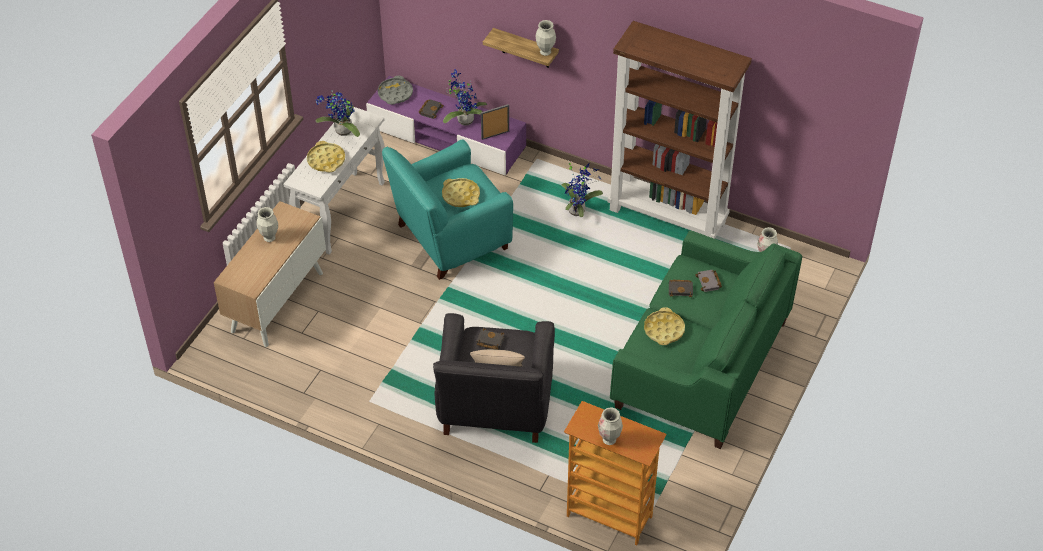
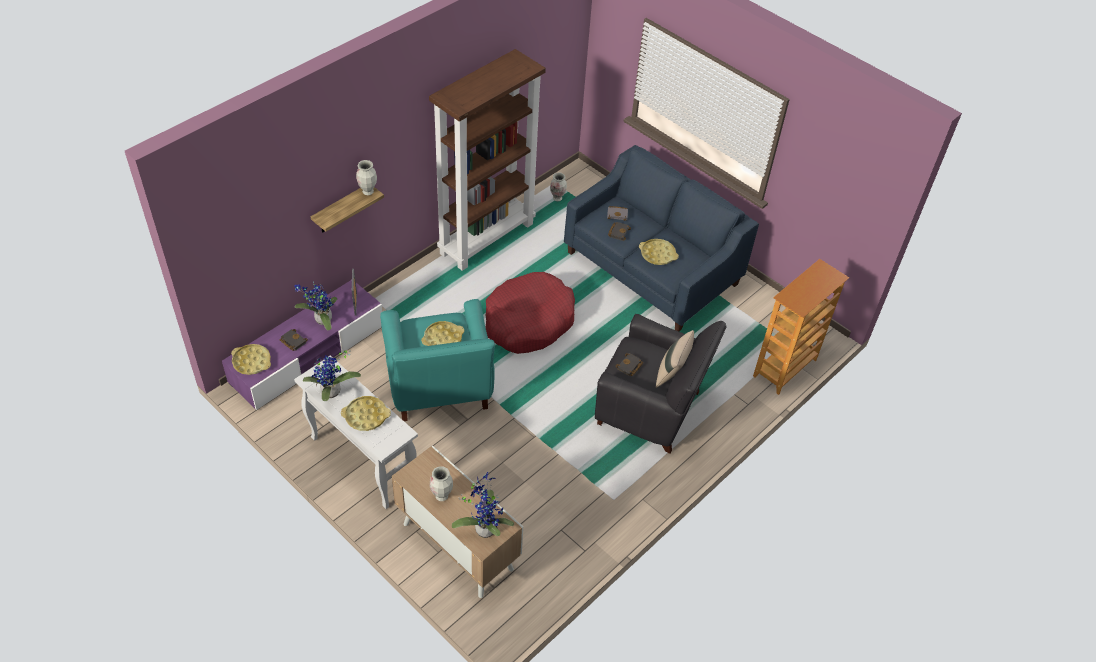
camera: 75 degrees left, 0 degrees up
(395, 93) = (252, 362): grey tray -> yellow tray
(566, 280) = (528, 322): none -> red dog bed
(578, 210) = (451, 290): potted plant -> potted plant (484, 527)
(609, 440) = (818, 292): vase -> none
(701, 364) = (652, 268): green sofa -> blue sofa

